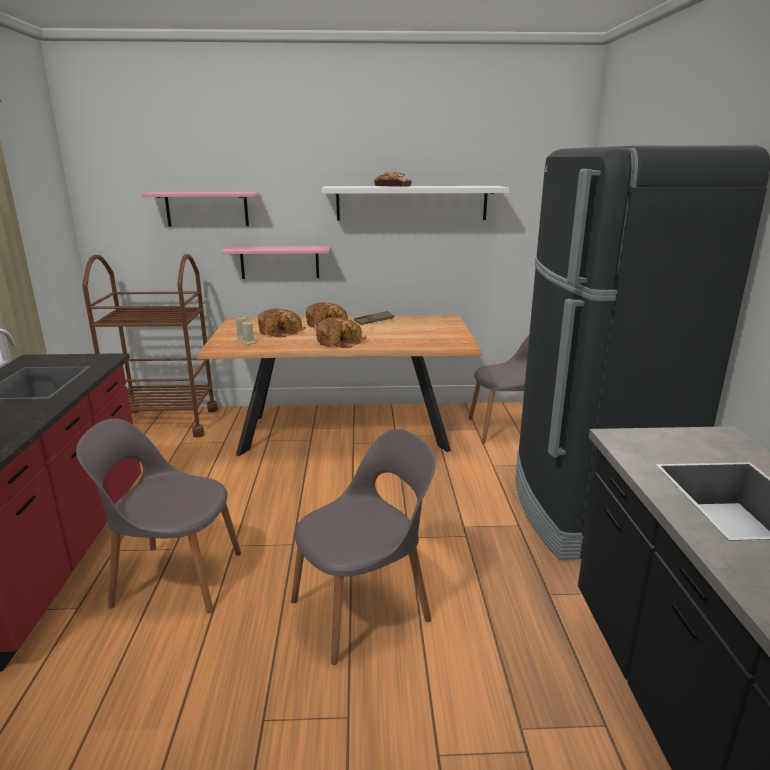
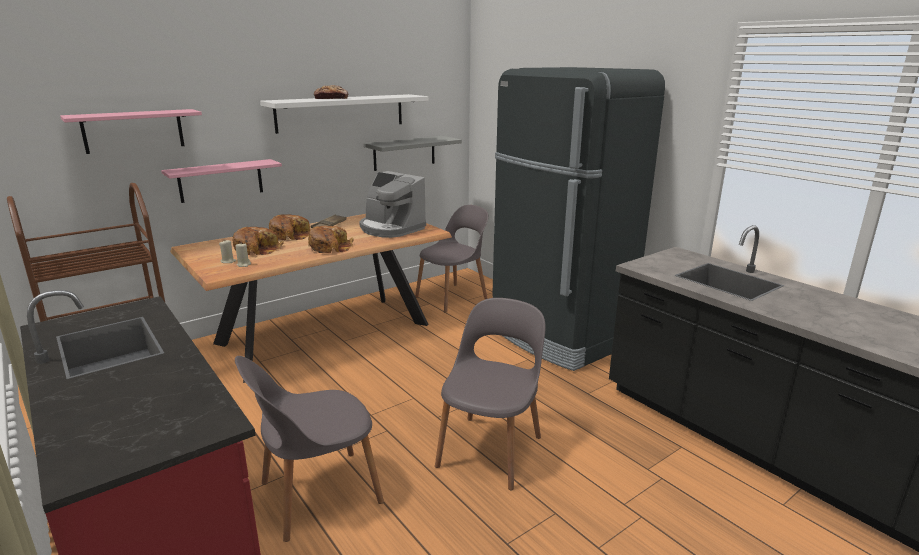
camera: 35 degrees left, 0 degrees up
(425, 334) = (391, 228): none -> coffee machine
(487, 253) = (404, 153): none -> grey shelf

